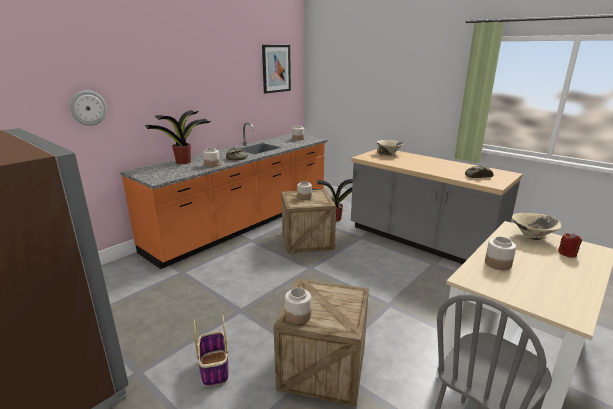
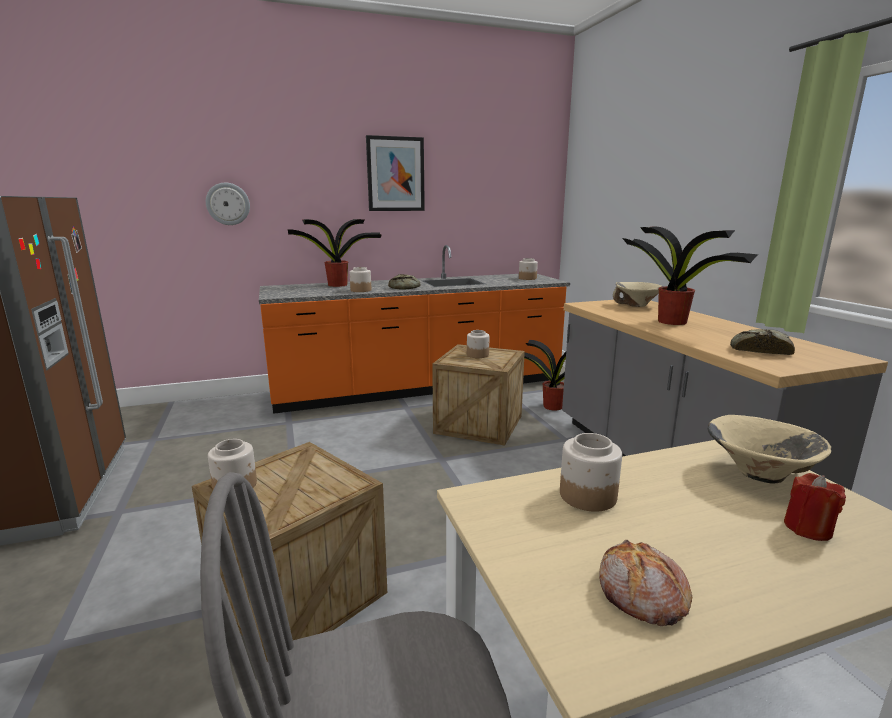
camera: 30 degrees right, 5 degrees down
(214, 368) = (185, 538): basket -> none
(276, 68) = (511, 174): picture -> picture (395, 174)
(422, 164) = (673, 322): none -> potted plant
(559, 293) = (640, 594): none -> bread

